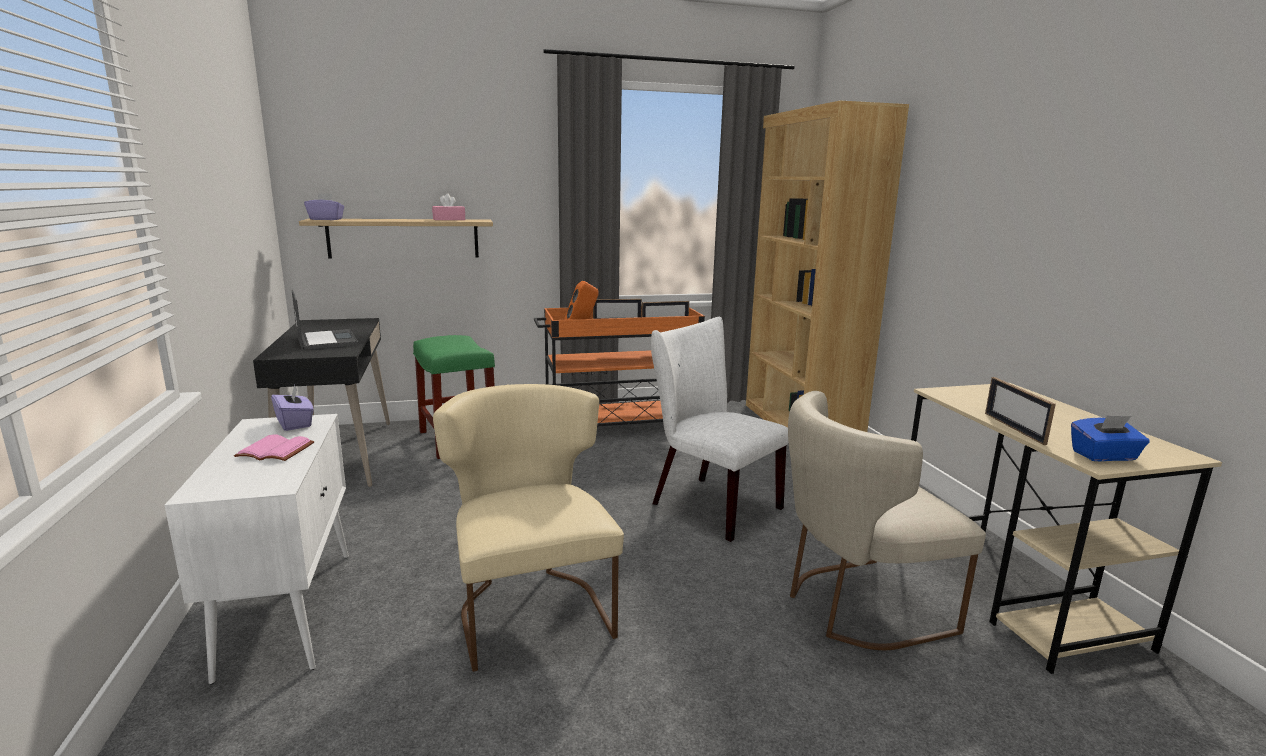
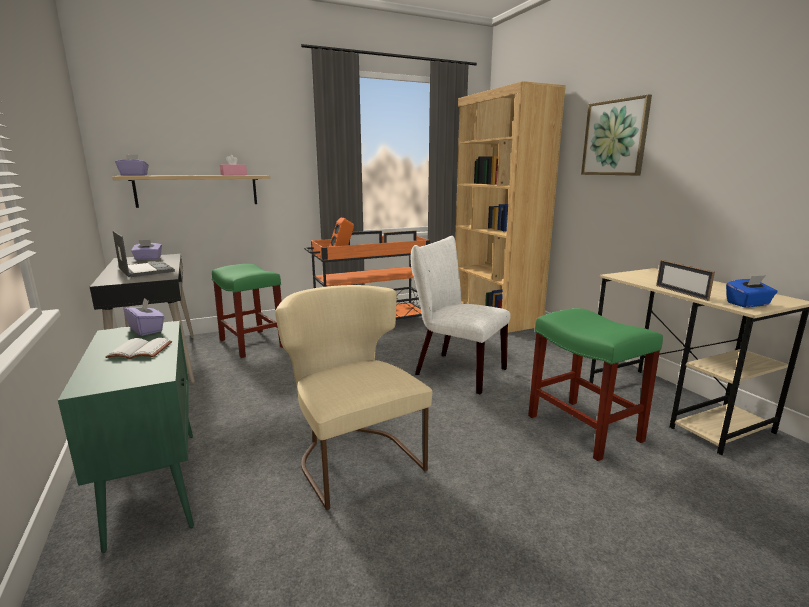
camera: 10 degrees left, 0 degrees up
(277, 450) = (142, 350): pink book -> white book
(289, 610) = (155, 483): white cabinet -> green cabinet
(337, 323) = (148, 258): none -> purple tissue box
(856, 606) = (582, 427): beige chair -> green stool
(969, 186) = (615, 138): none -> picture

